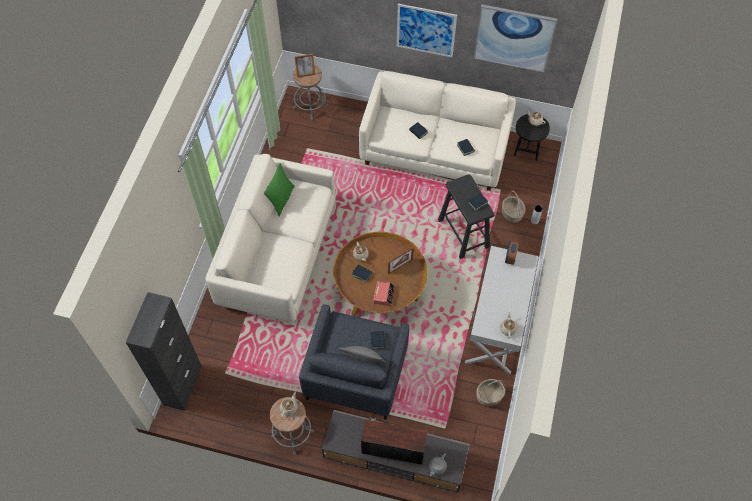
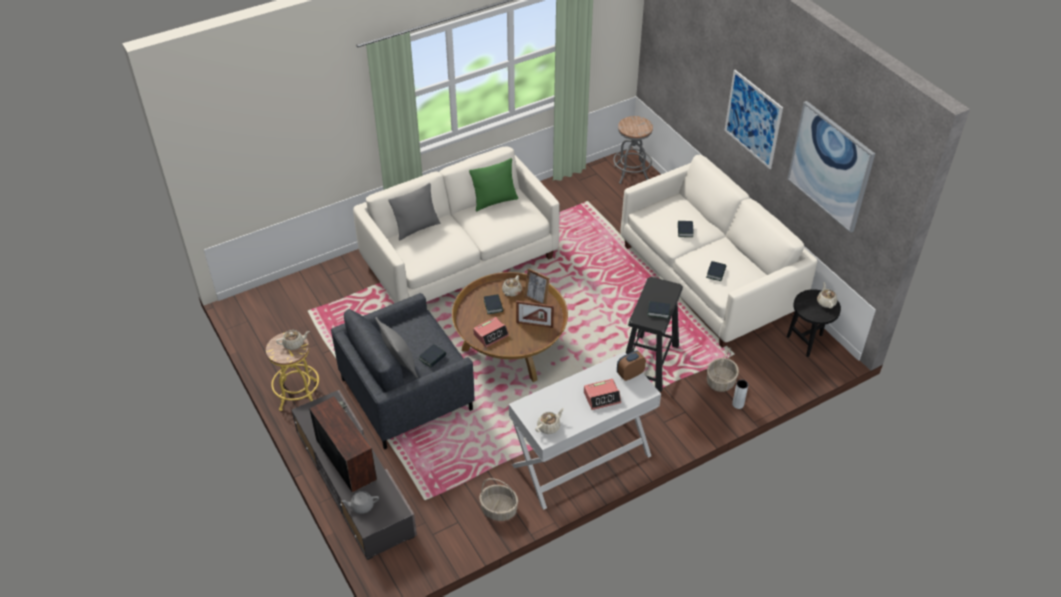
camera: 45 degrees right, 15 degrees down
(182, 385) = (267, 294): black cabinet -> none
(256, 259) = (416, 228): none -> grey pillow
(292, 433) = (298, 395): grey stool -> yellow stool
(305, 74) = (634, 125): picture frame -> picture frame (536, 299)
(513, 285) = (602, 397): none -> alarm clock

